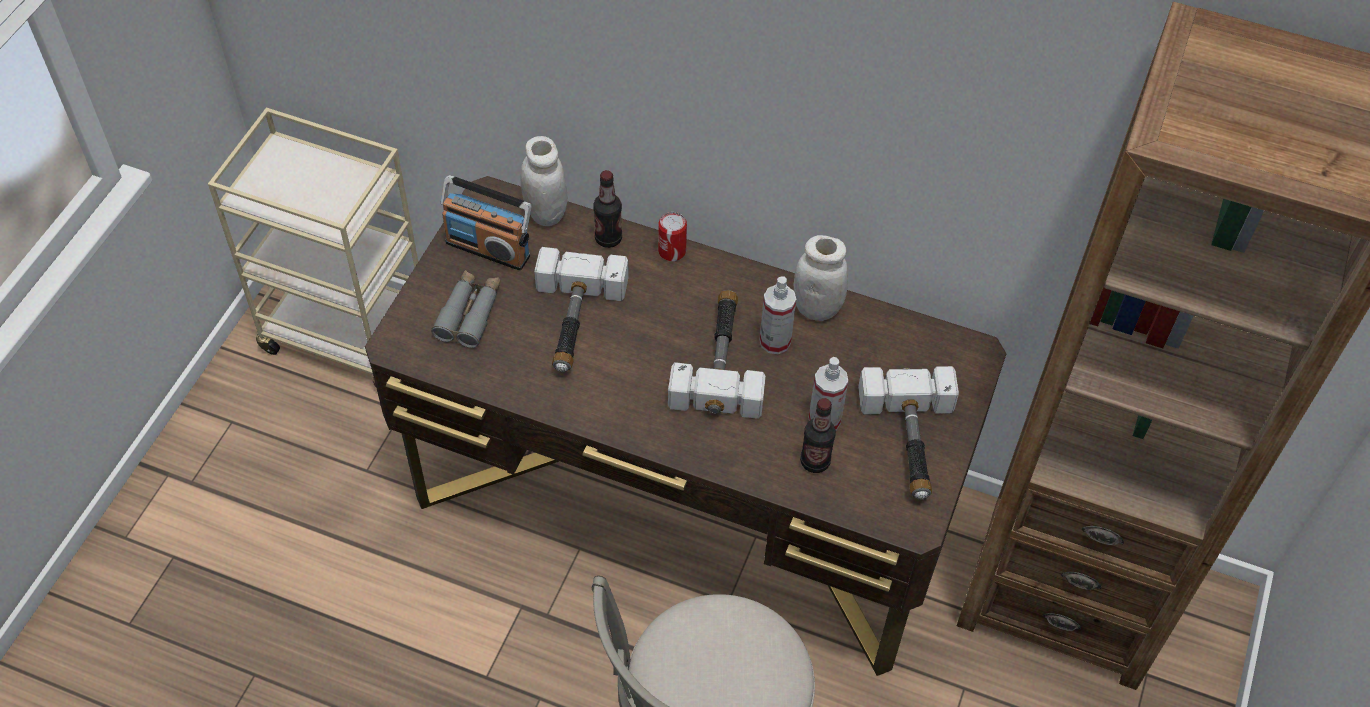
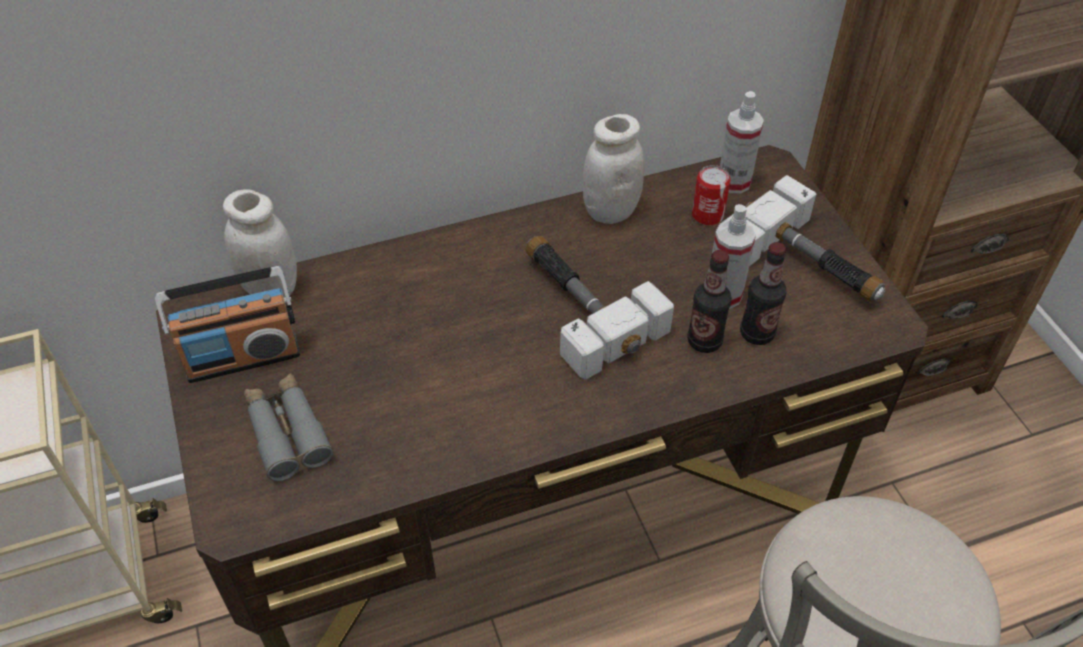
camera: 40 degrees left, 5 degrees down
(574, 322) = (406, 367): hammer -> none
(608, 238) = (359, 273): bottle -> bottle (704, 341)
(672, 251) = (432, 246): can -> can (707, 215)
(775, 341) = (608, 260): spray bottle -> spray bottle (734, 182)

